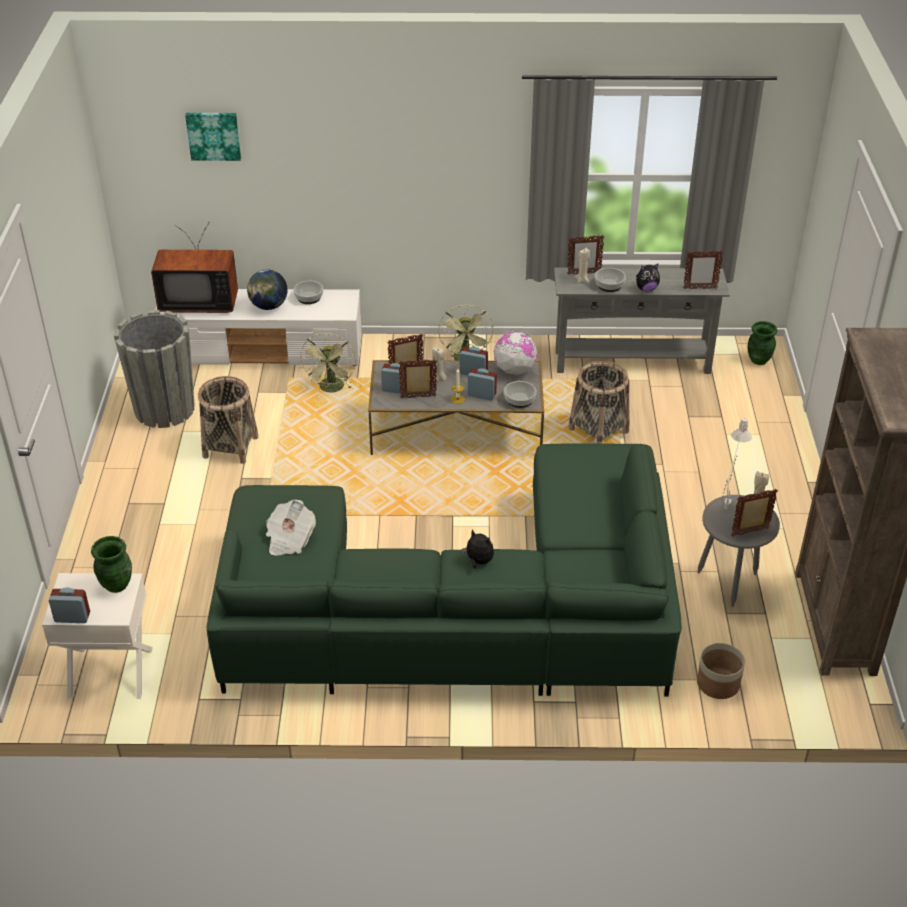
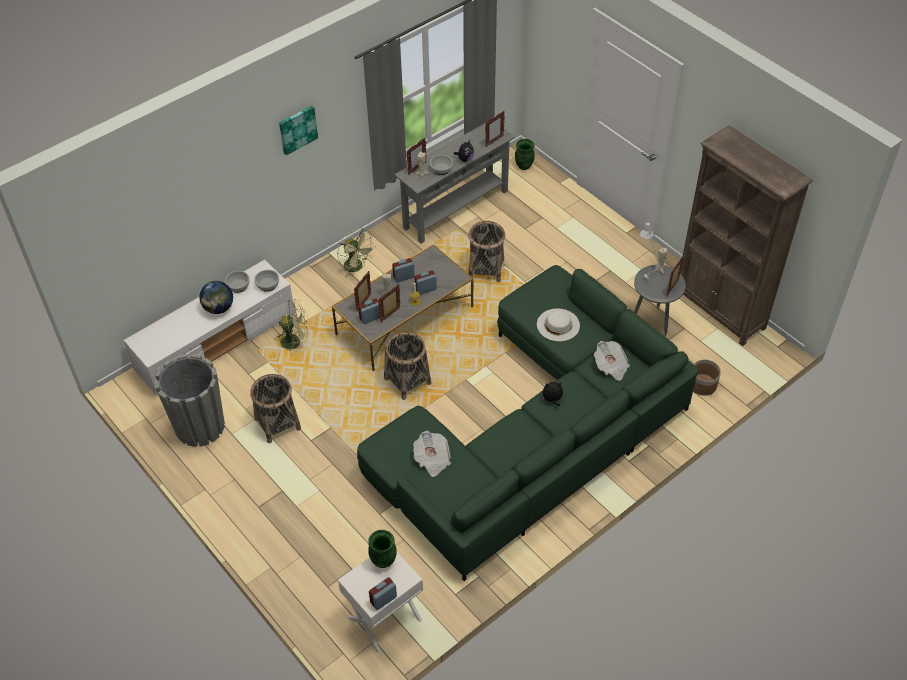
camera: 40 degrees left, 10 degrees up
(199, 302) = (164, 334): television -> none
(213, 135) = (143, 207): picture -> picture (297, 129)
(331, 389) = (295, 341): green fan -> green fan turned 60 degrees counterclockwise
(393, 482) = (407, 381): none -> basket
(514, 370) = (426, 260): globe -> none
(520, 400) = (452, 279): bowl -> bowl (268, 284)
(576, 498) = (558, 325): none -> white hat
(584, 570) = (611, 366): none -> newspaper

